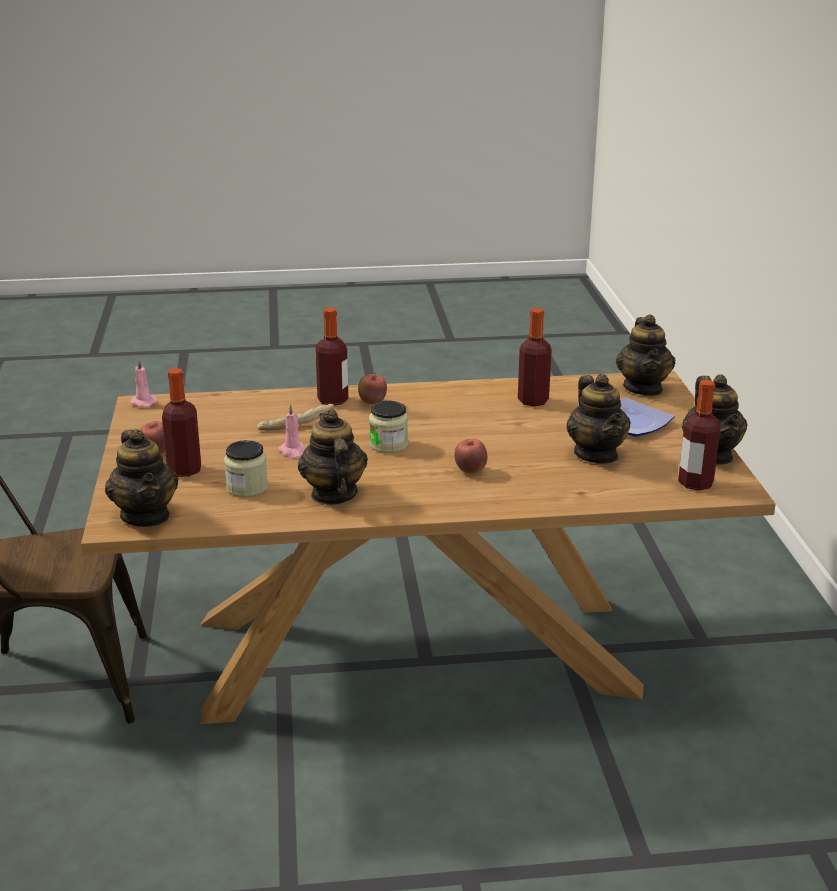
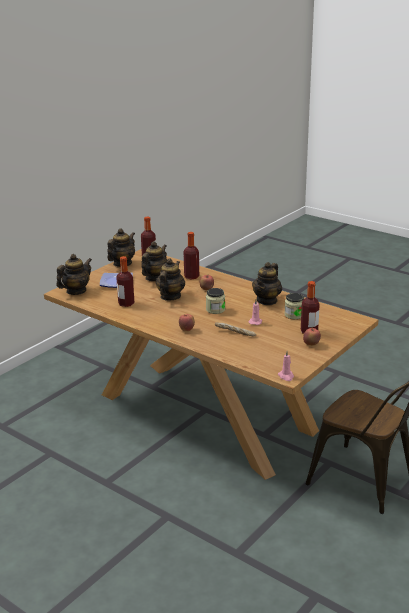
camera: 135 degrees left, 0 degrees up
(146, 516) = (344, 319): teapot -> teapot (170, 296)
(333, 400) = (200, 339): bottle -> bottle (191, 277)

